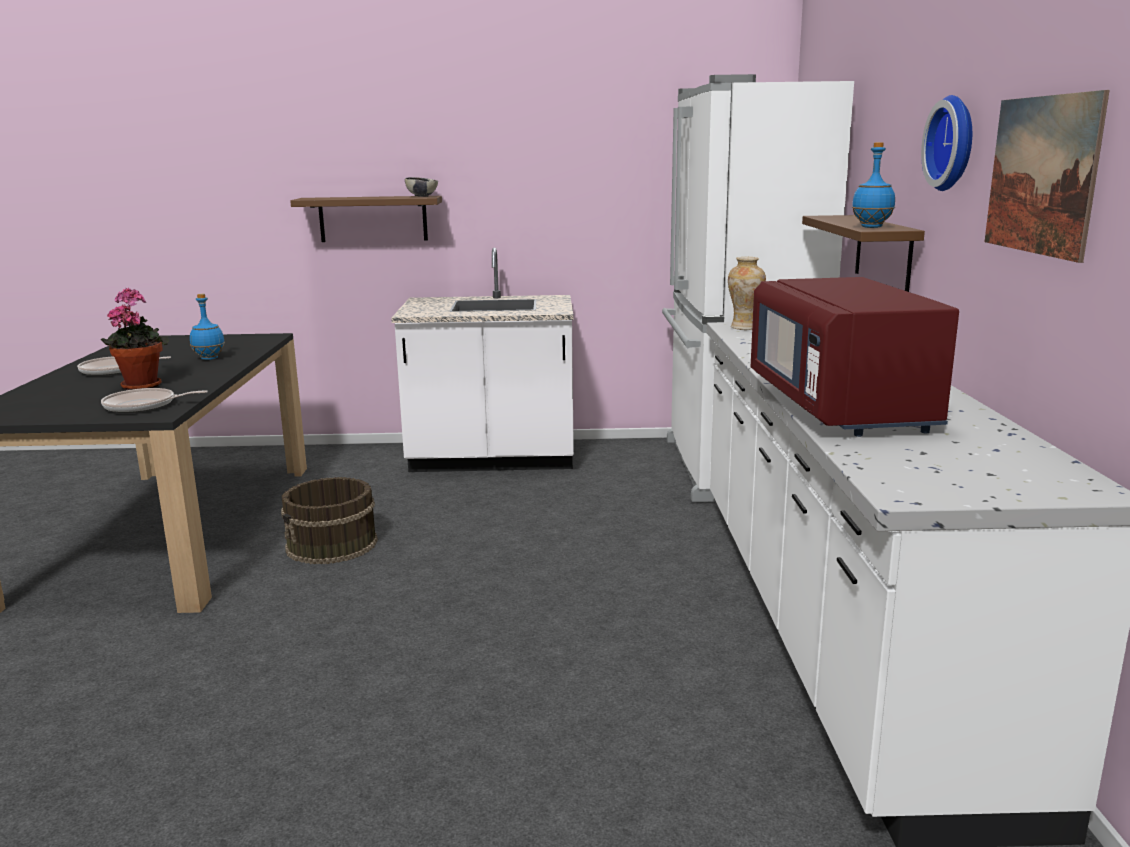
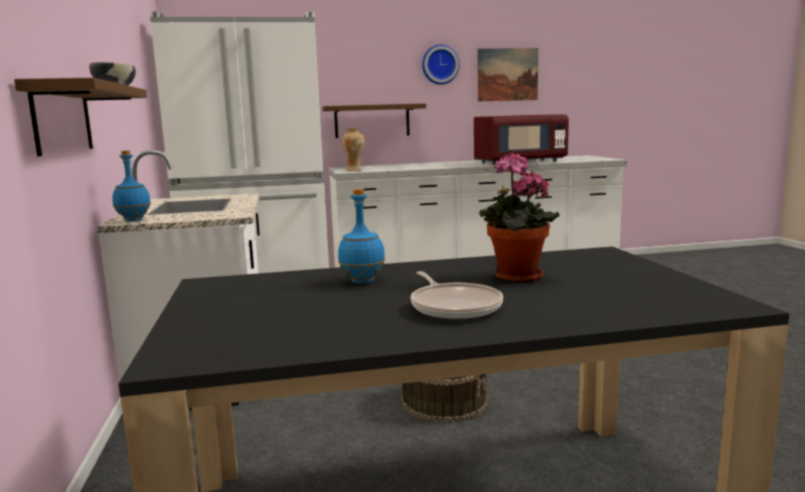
camera: 100 degrees left, 5 degrees down
(144, 406) = (586, 260): frying pan -> none
(871, 227) = (406, 103): blue bottle -> blue bottle (134, 220)

